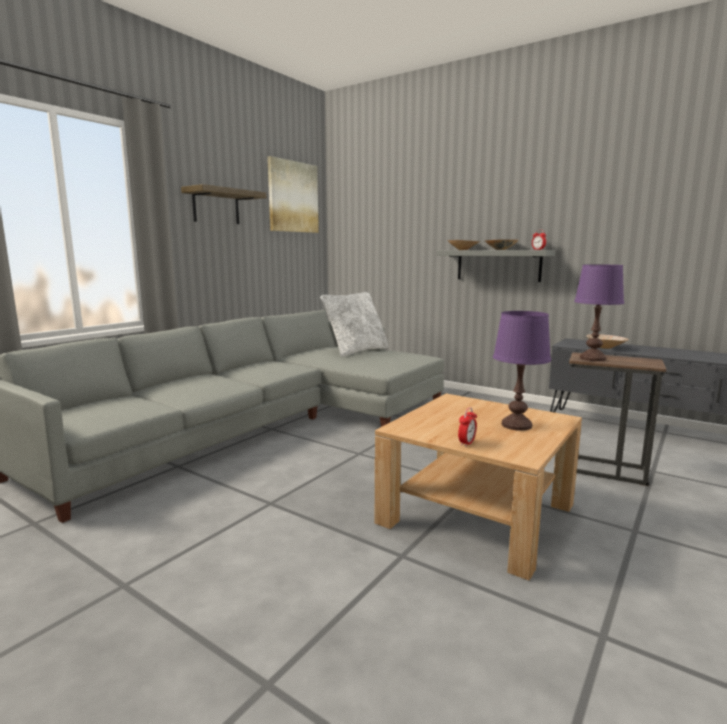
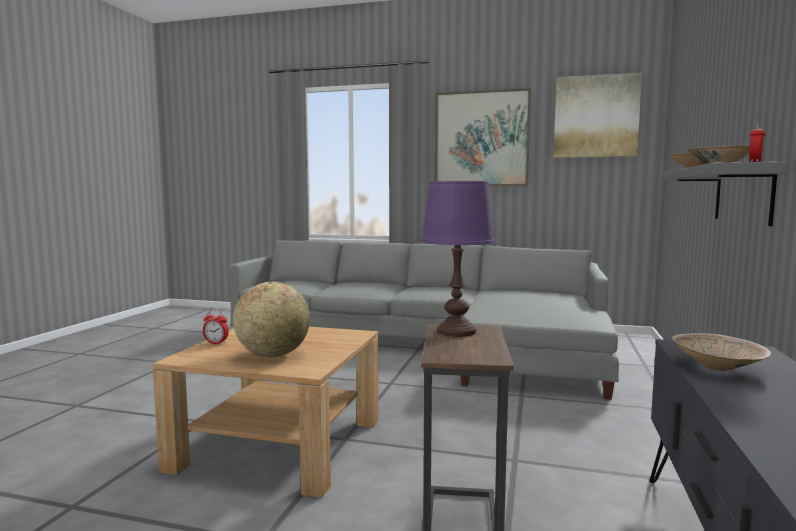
camera: 70 degrees right, 5 degrees down
(216, 207) = (481, 139): shelf -> picture
(356, 350) = (554, 299): white pillow -> none
(516, 425) = (273, 355): purple table lamp -> globe

